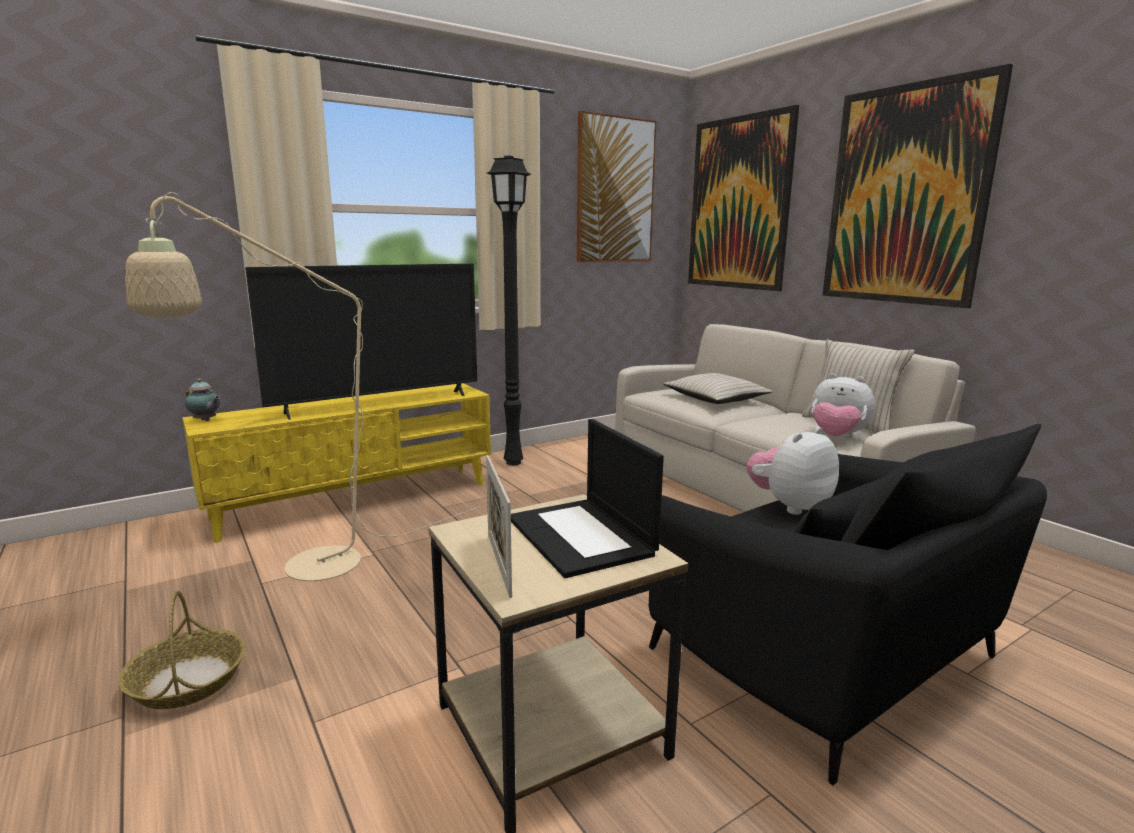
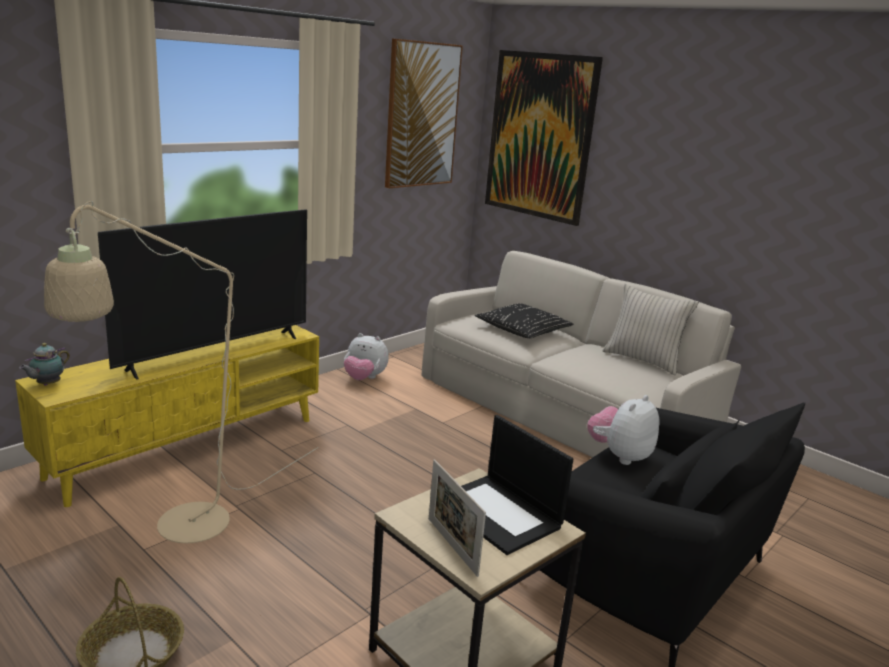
camera: 15 degrees left, 5 degrees up
(206, 420) = (47, 384): teapot -> teapot turned 105 degrees clockwise
(513, 462) = (328, 391): black floor lamp -> none
(715, 399) = (522, 330): beige pillow -> black pillow
(837, 437) = (637, 377): plush toy -> plush toy (364, 378)
(906, 196) = (694, 161): picture -> none

